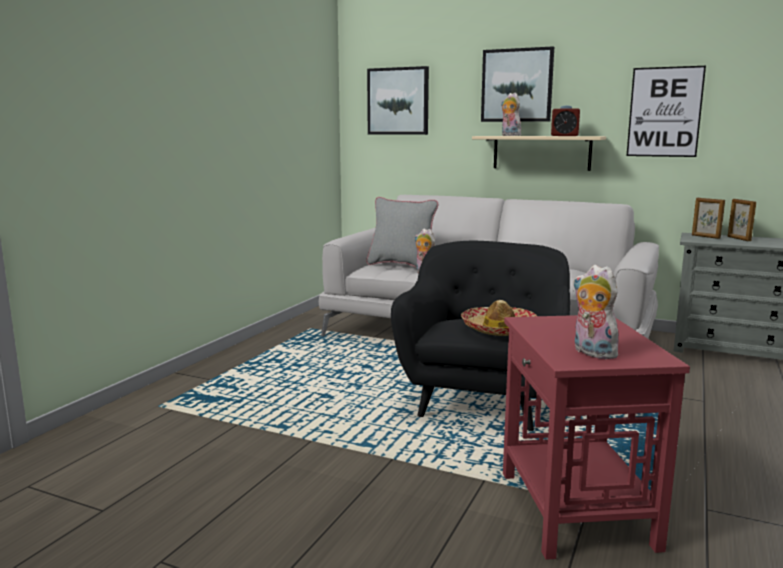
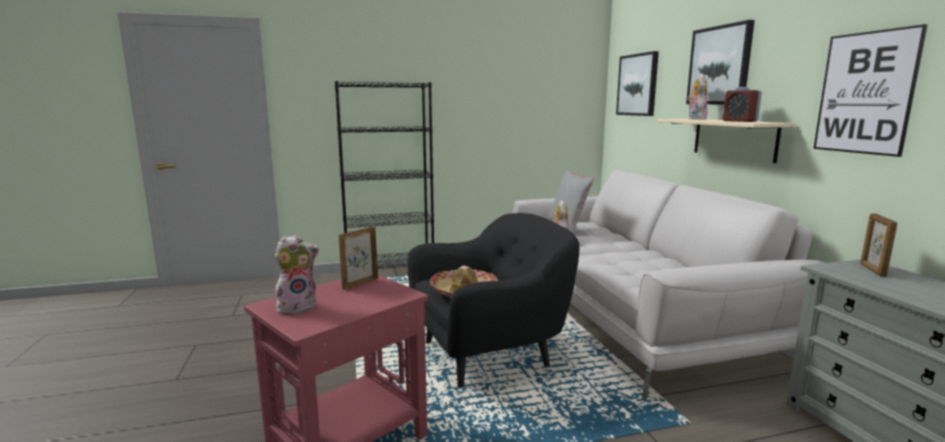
camera: 50 degrees right, 0 degrees up
(196, 381) = (390, 275): none -> black bookcase
(591, 353) = (298, 307): plush toy -> plush toy turned 45 degrees clockwise
(738, 239) = (918, 284): picture frame -> picture frame (359, 284)

